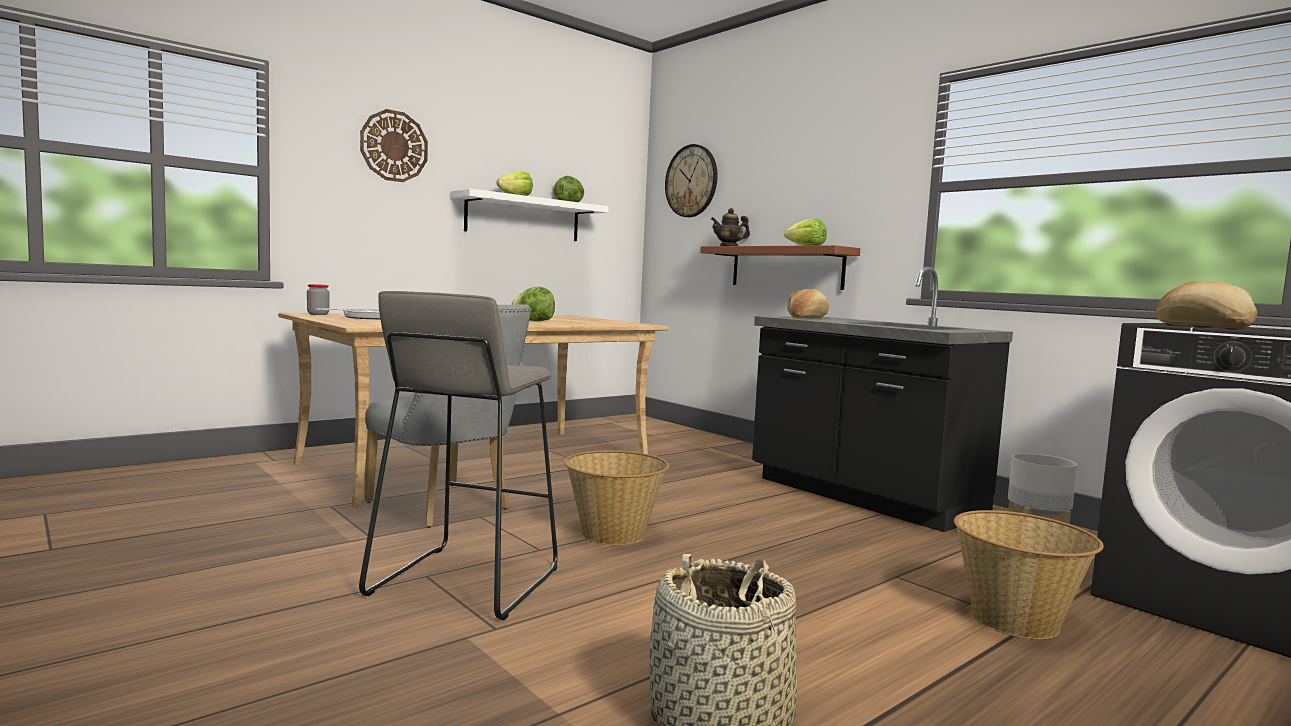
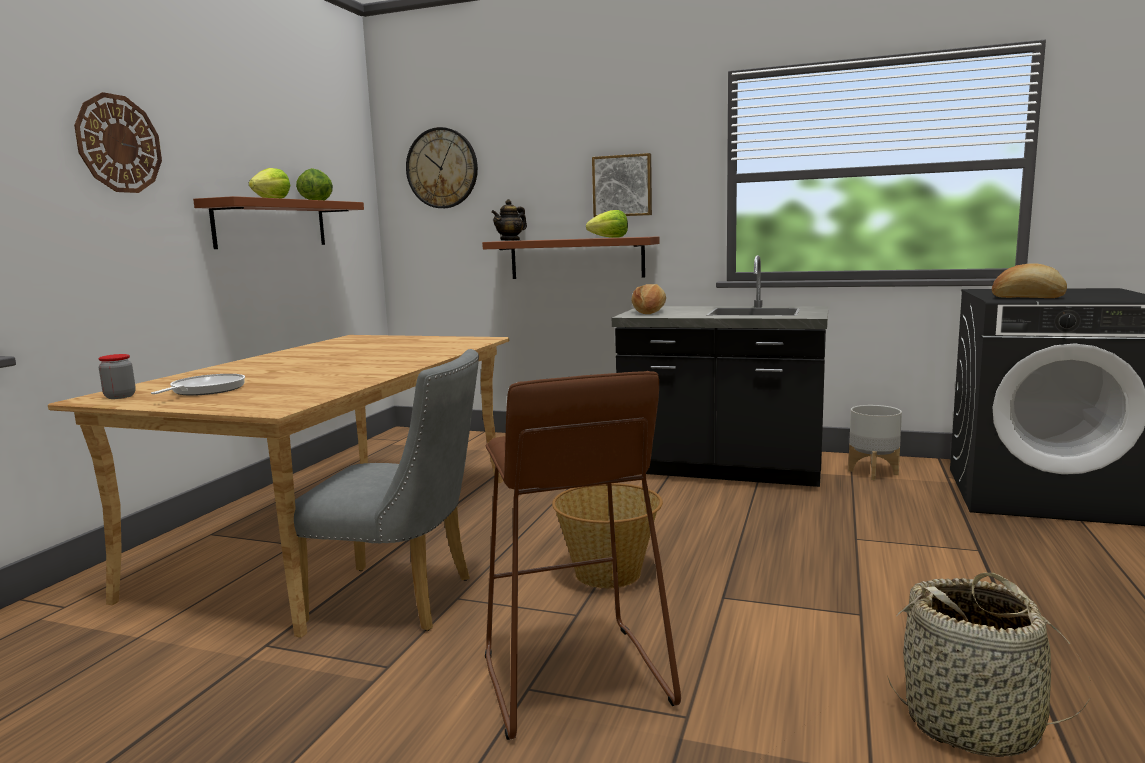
camera: 30 degrees left, 5 degrees up
(464, 581) = (573, 679): grey stool -> brown stool
(523, 218) = (271, 224): white shelf -> brown shelf
(533, 321) = (380, 355): lettuce -> none
(832, 196) = (622, 186): none -> picture
(1016, 621) = (969, 550): basket -> none

